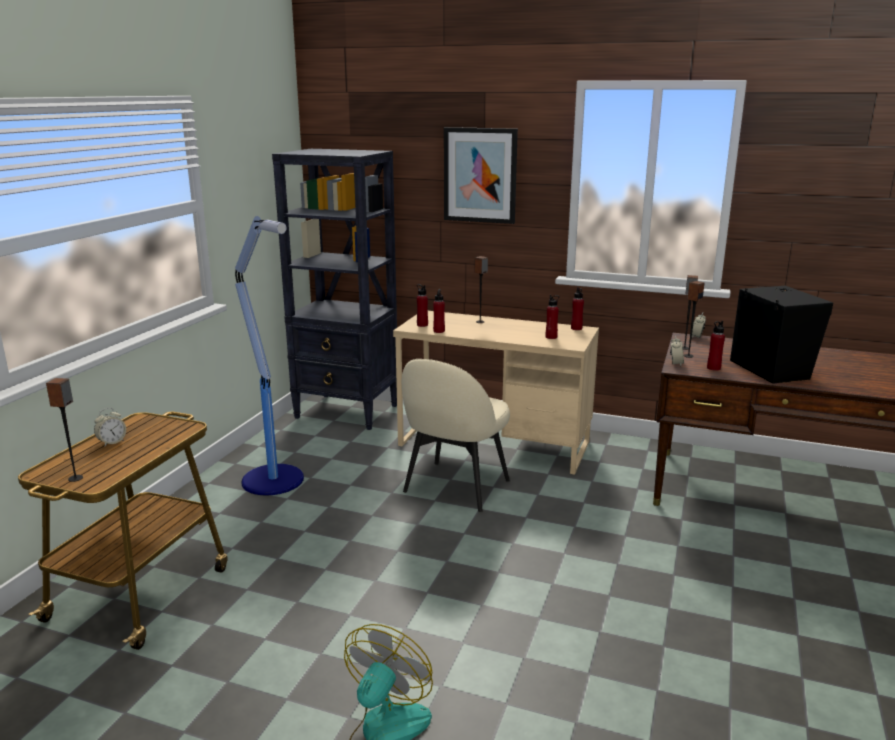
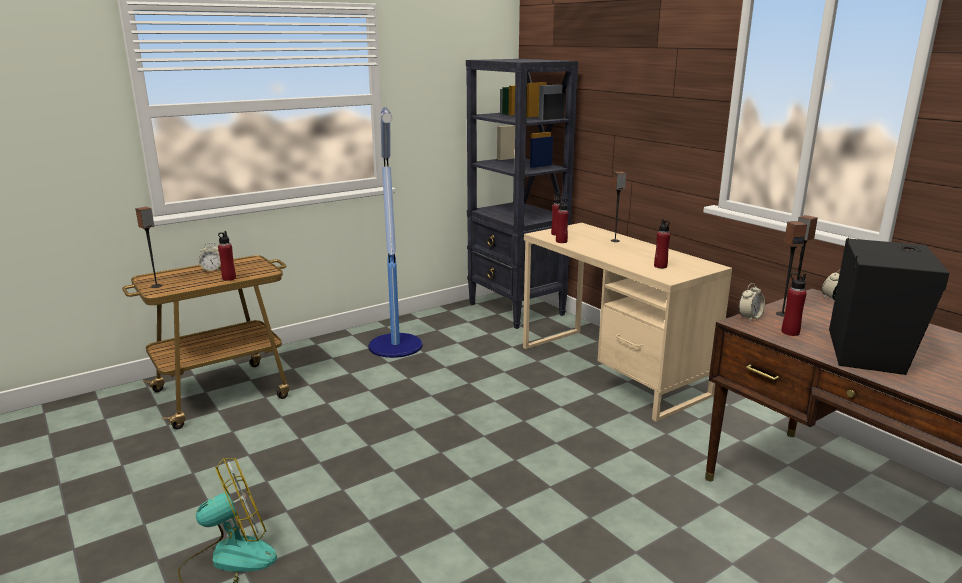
camera: 35 degrees right, 0 degrees up
(455, 487) = (526, 396): beige chair -> none
(480, 175) = (649, 88): picture -> none
(576, 328) = (703, 264): red bottle -> red bottle (229, 278)

